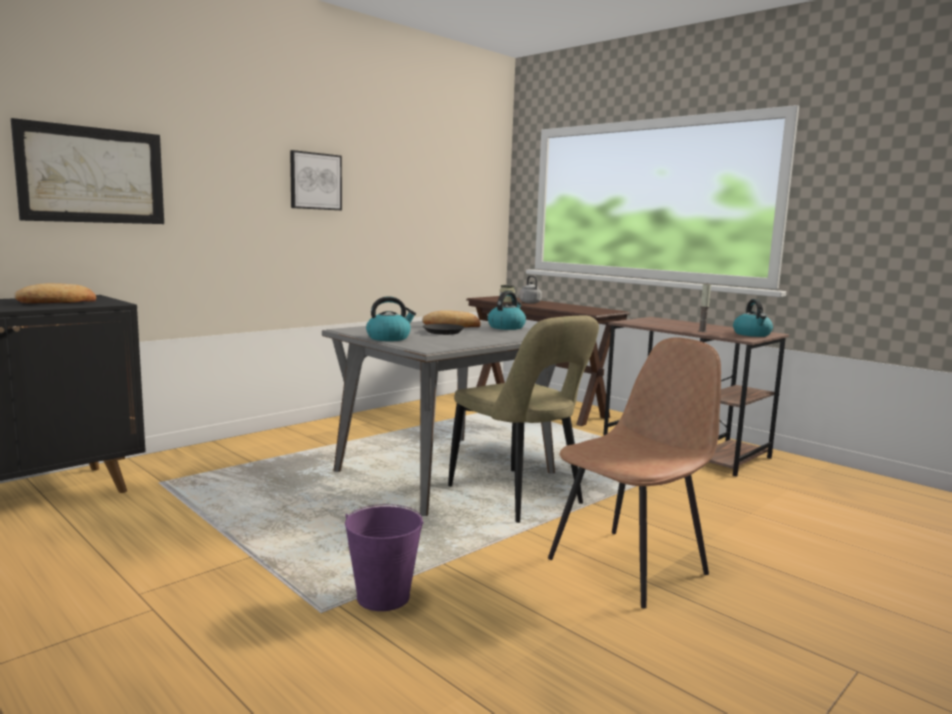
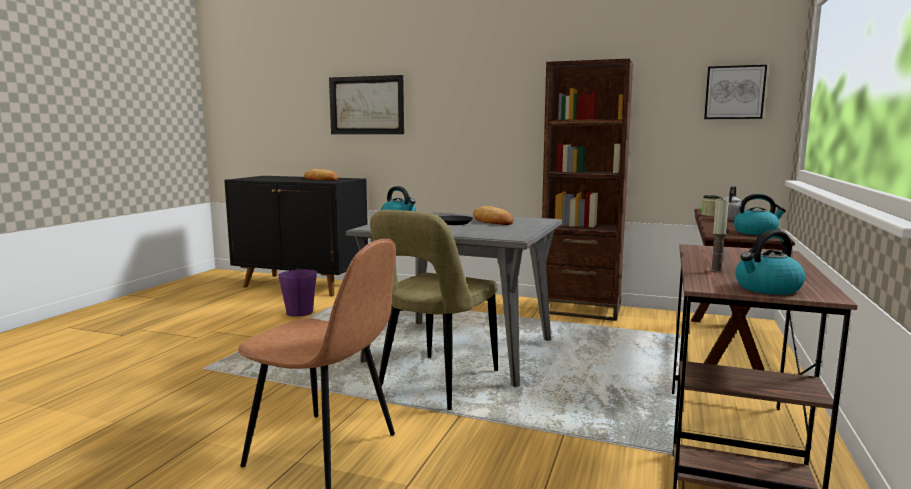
camera: 65 degrees right, 0 degrees up
(315, 181) = (520, 95): picture -> picture (734, 92)
(383, 597) = (228, 378): purple bucket -> purple bucket (299, 312)
(399, 413) = (580, 309): none -> brown bookcase
(506, 327) = (522, 228): kettle -> kettle (756, 232)

